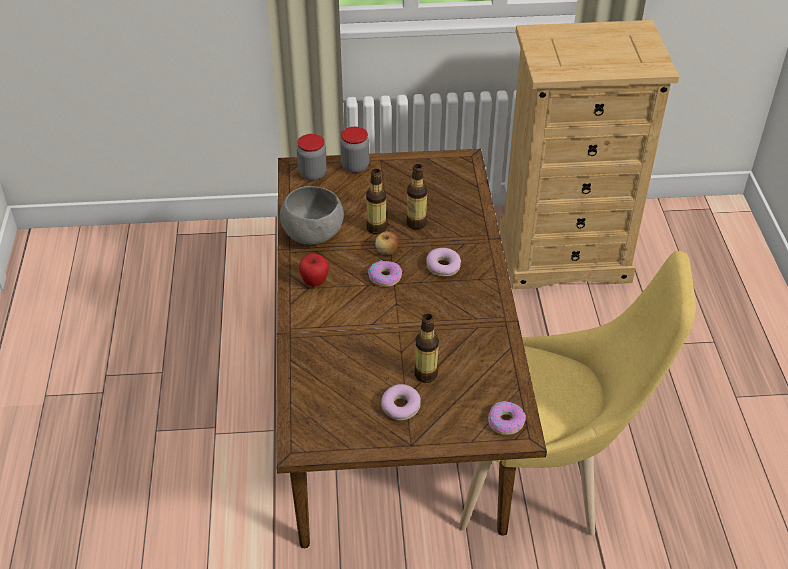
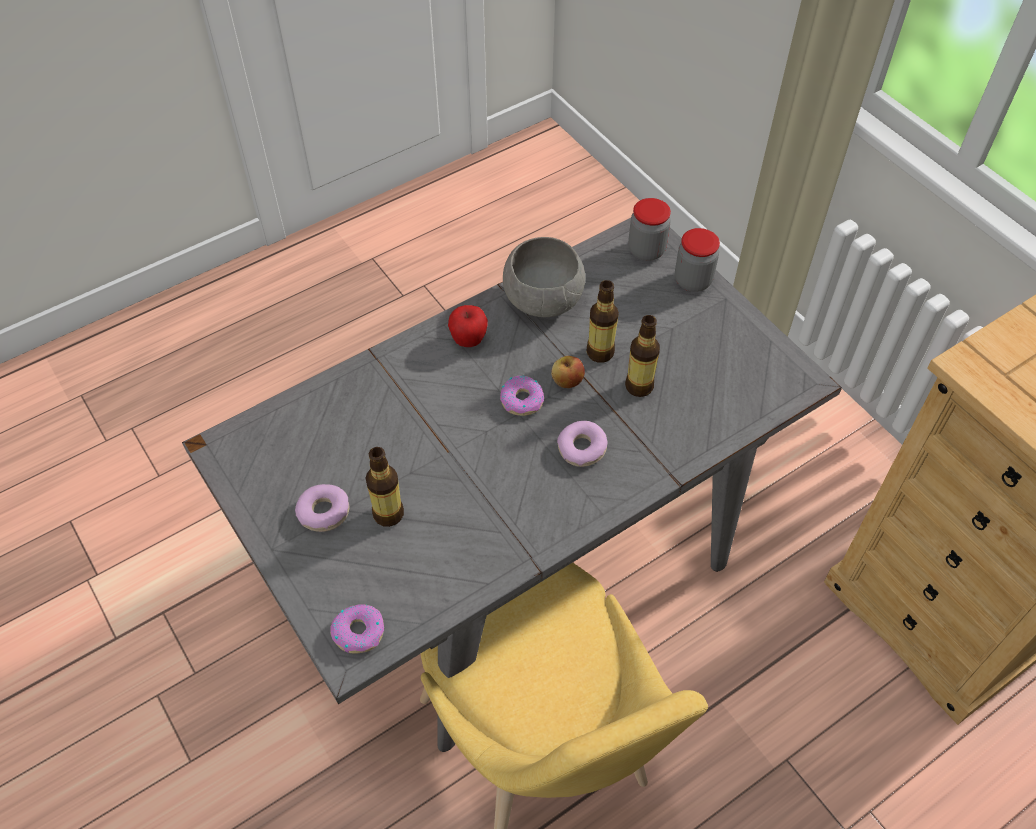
camera: 60 degrees right, 10 degrees up
(394, 429) = (518, 563): brown dining table -> grey dining table

